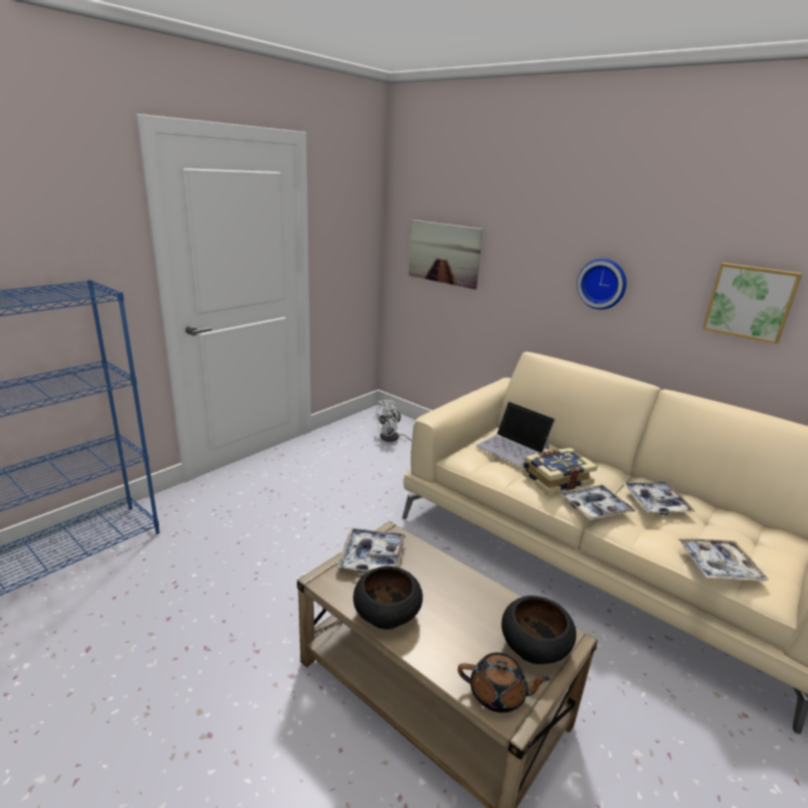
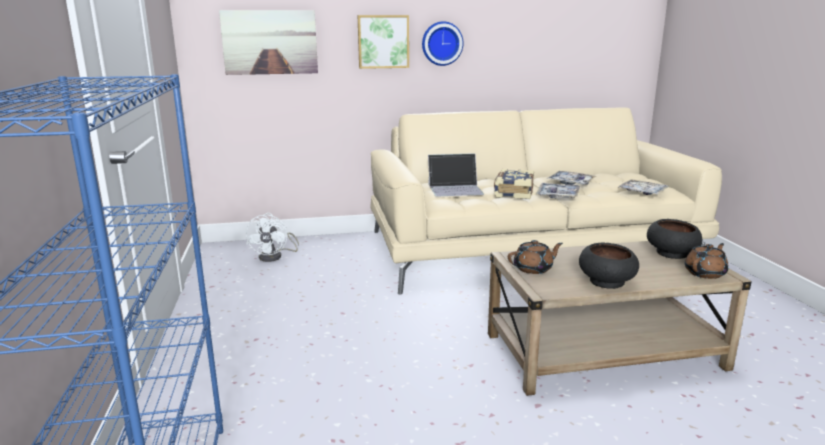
camera: 50 degrees left, 5 degrees down
(372, 557) = (533, 269): tray -> brown teapot
(750, 302) = (544, 37): picture -> picture (383, 41)

